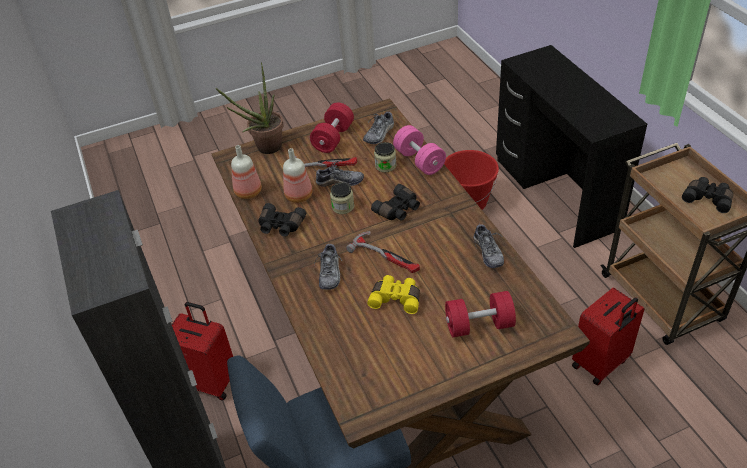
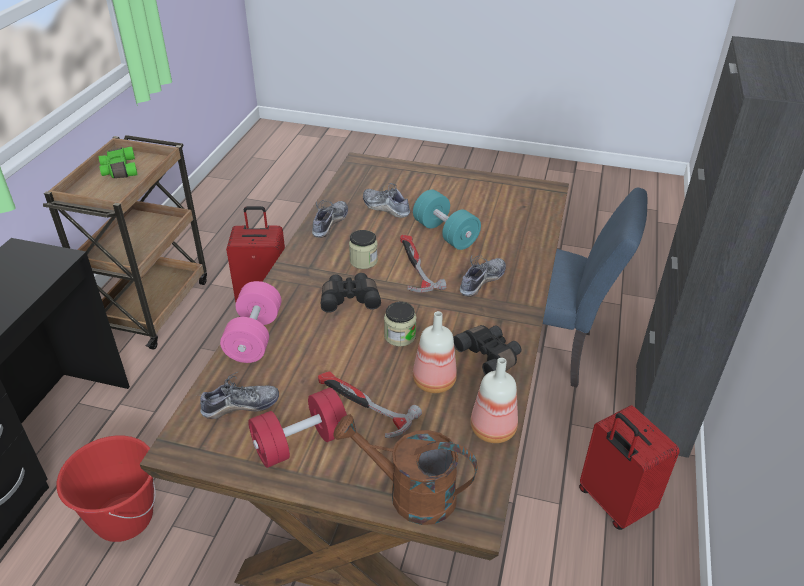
camera: 145 degrees left, 5 degrees down
(265, 149) = (410, 494): potted plant -> brown watering can
(340, 181) = (368, 369): shoe -> shoe (386, 208)
(385, 166) = (295, 355): jar -> jar (363, 261)
(396, 298) = (445, 234): yellow binoculars -> turquoise dumbbell
(479, 325) = (406, 190): red dumbbell -> none
(708, 199) = (119, 170): black binoculars -> green binoculars

